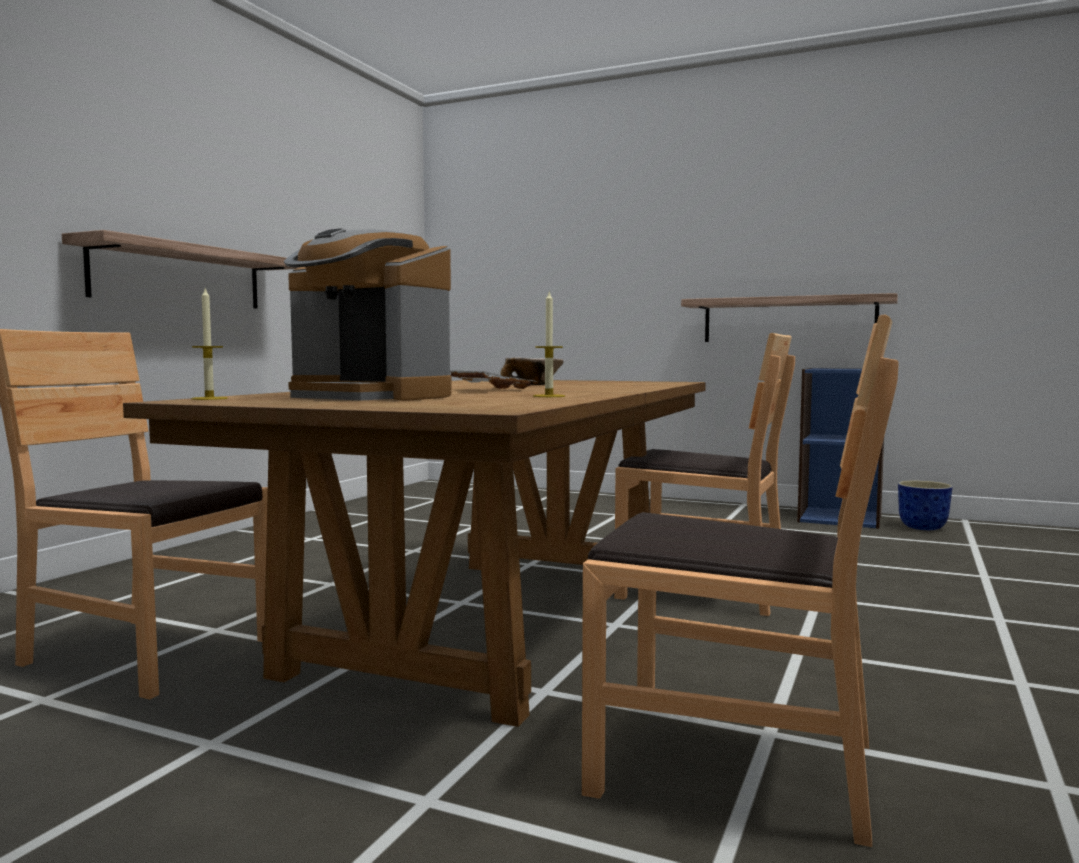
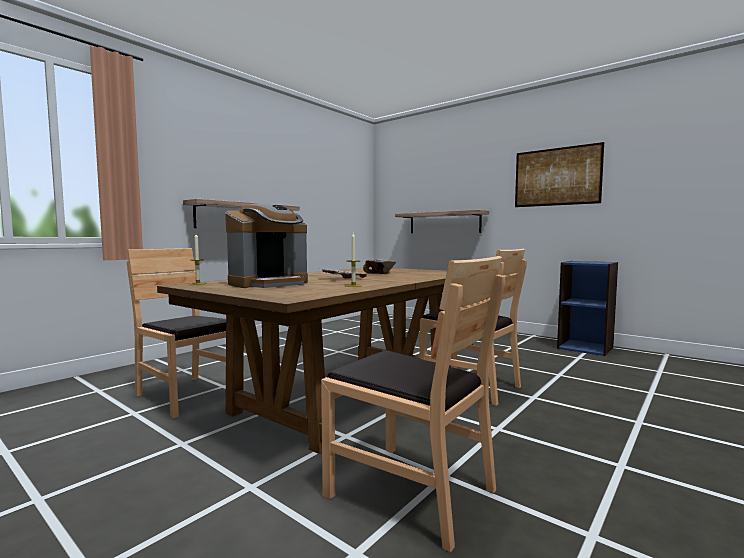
camera: 15 degrees right, 0 degrees up
(370, 397) = (269, 284): coffee machine -> coffee machine turned 90 degrees counterclockwise
(780, 220) = (556, 177): none -> picture
(788, 320) = (560, 233): shelf -> shelf (444, 222)
(922, 527) = (634, 357): planter -> none

